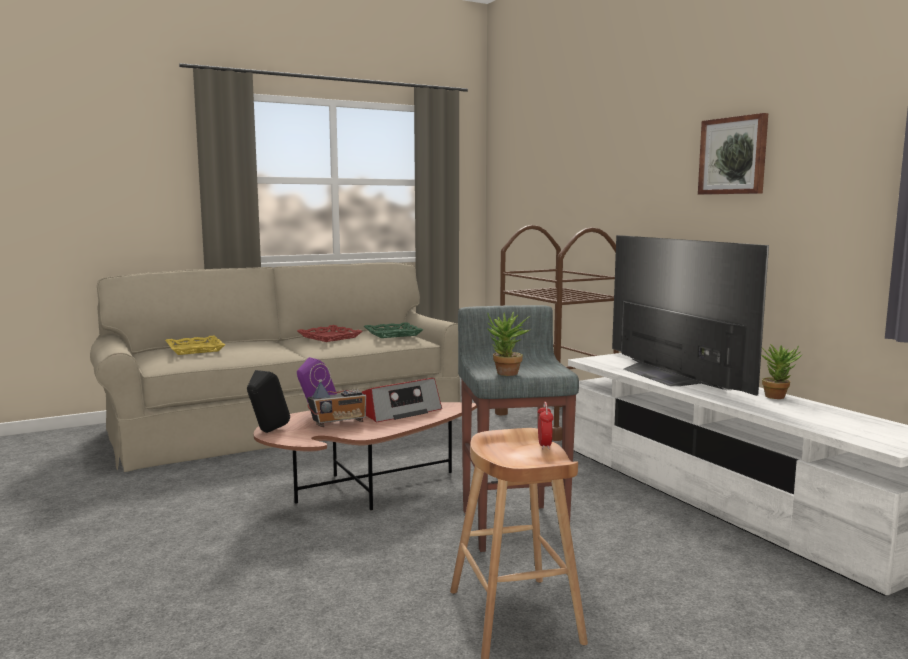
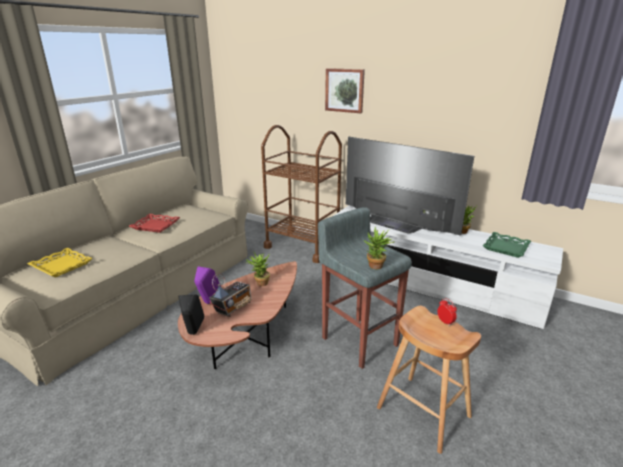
camera: 30 degrees left, 15 degrees up
(393, 334) = (197, 213): green tray -> green tray (505, 247)
(400, 412) = (260, 283): radio -> potted plant
(733, 156) = (424, 89): picture -> picture (345, 90)

